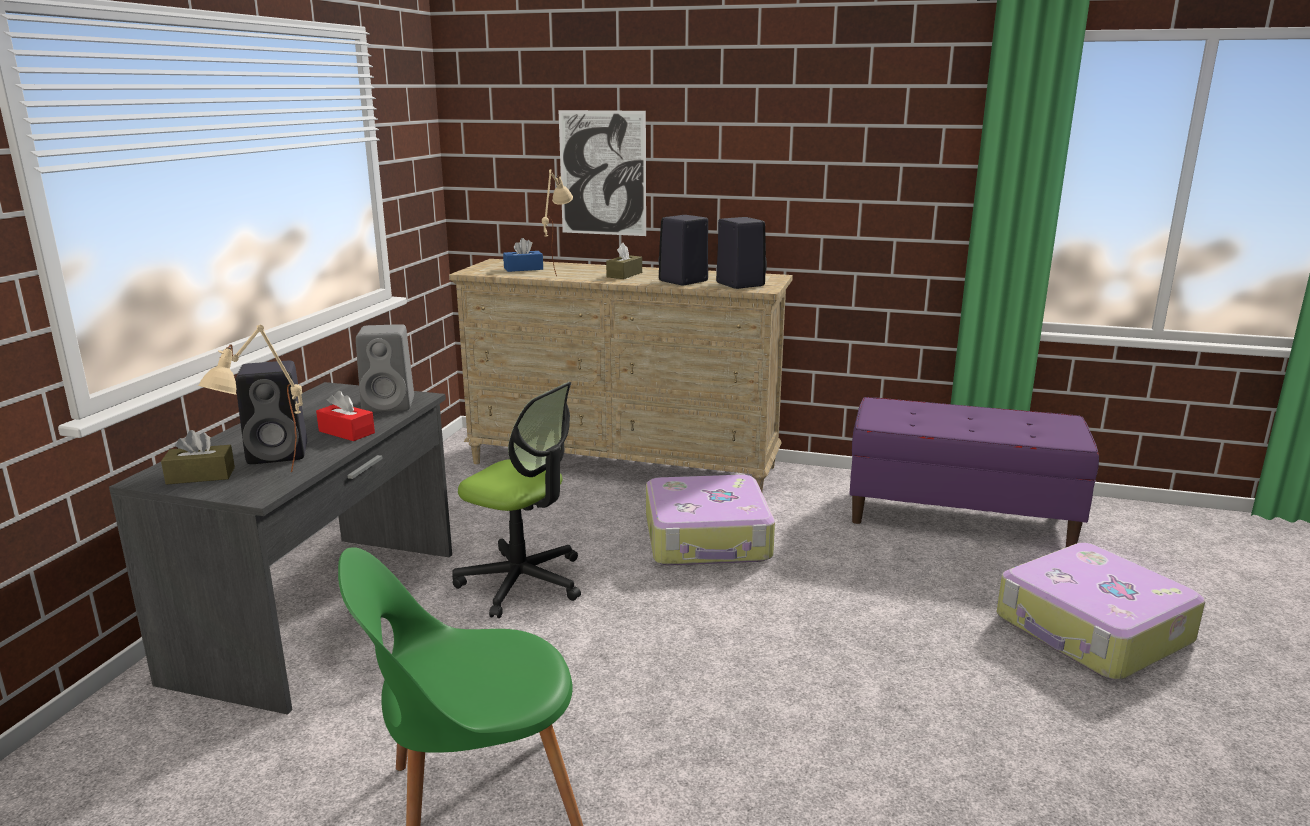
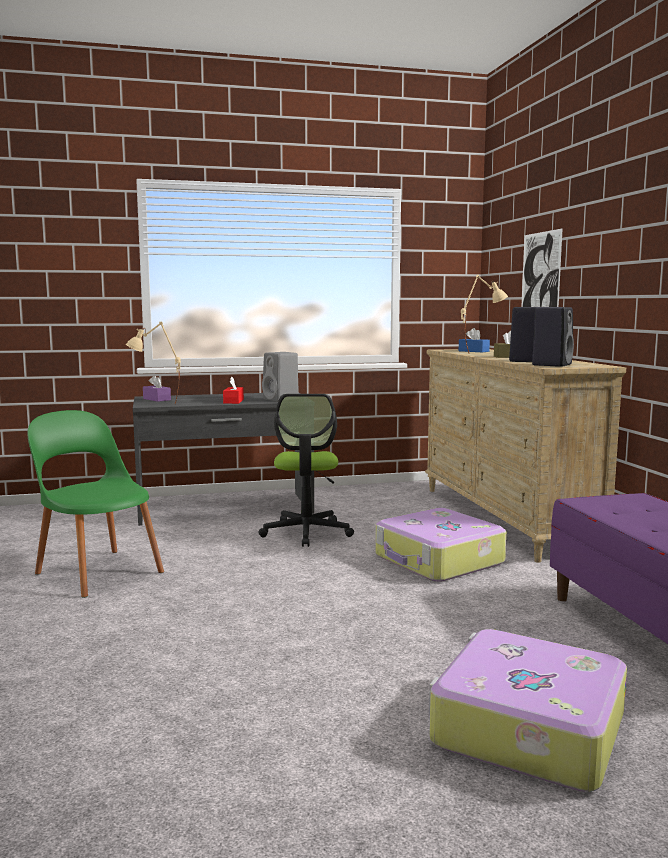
camera: 60 degrees right, 10 degrees down
(201, 476) = (157, 399): brown tissue box -> purple tissue box
(280, 453) = (194, 400): black speaker -> none

